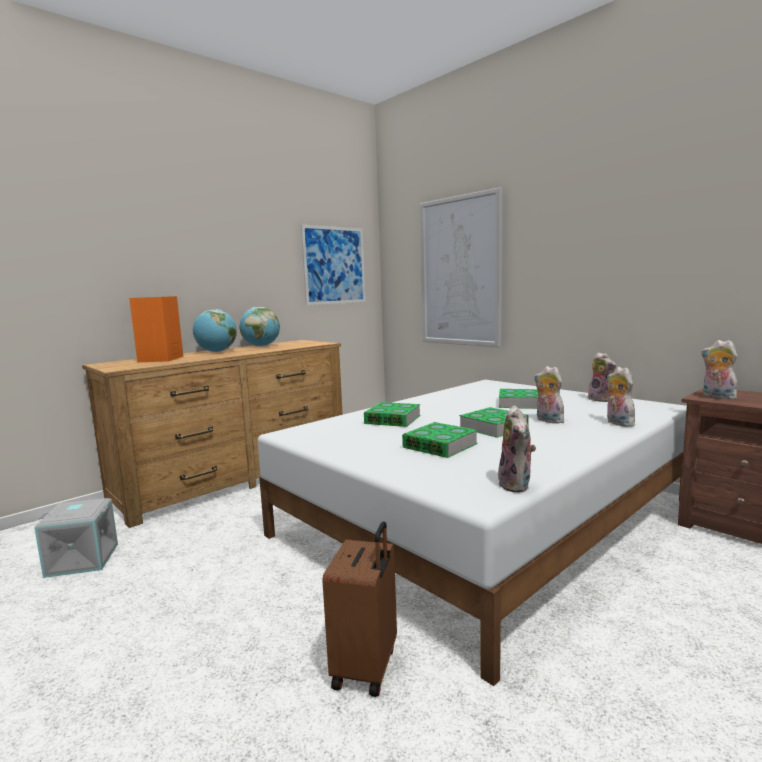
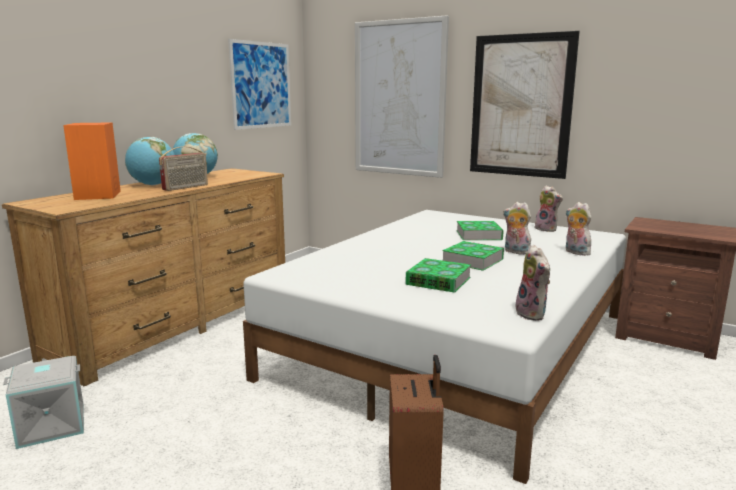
camera: 15 degrees left, 5 degrees up
(239, 353) = (186, 187): none -> radio
(393, 419) = (371, 256): book -> none
(575, 271) = (520, 106): none -> picture
(716, 397) = (651, 227): plush toy -> none

